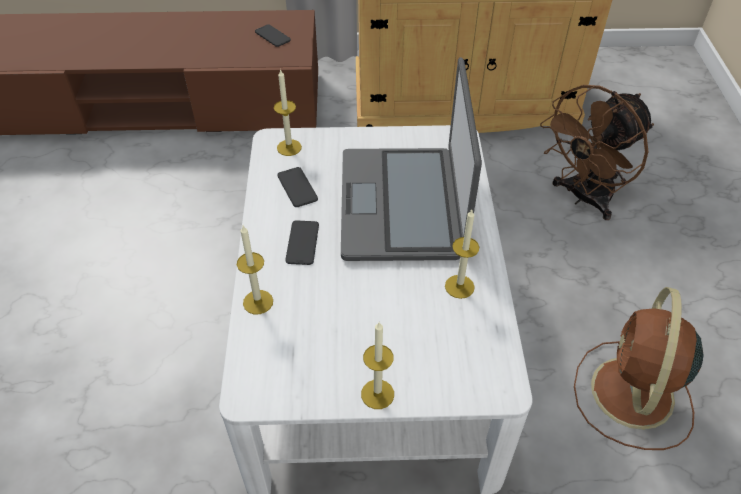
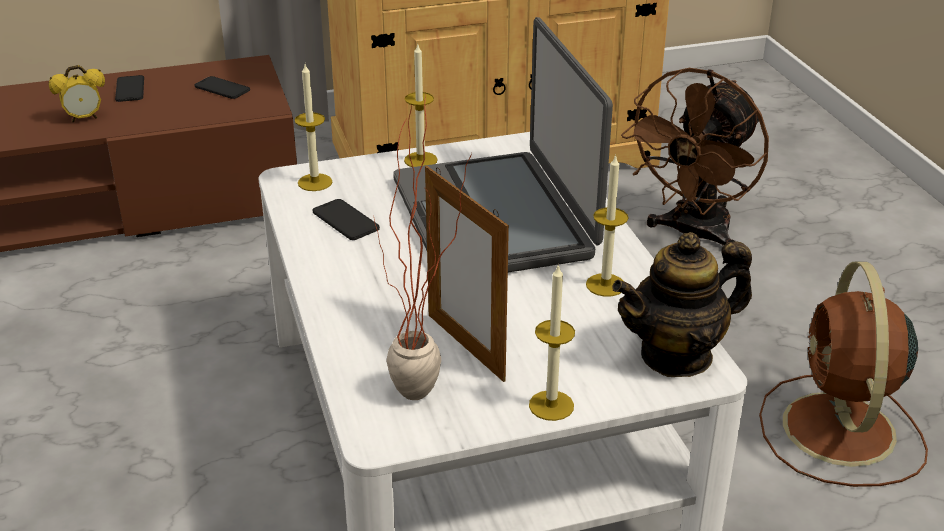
camera: 15 degrees left, 15 degrees down
(175, 49) = (84, 118): none -> alarm clock
(258, 302) = (347, 342): candle -> candle (420, 160)
(292, 369) = (427, 401): none -> potted plant
(302, 243) = (379, 274): phone -> phone (130, 89)
(337, 324) = (465, 347): none -> picture frame
(487, 367) = (676, 355): none -> teapot

